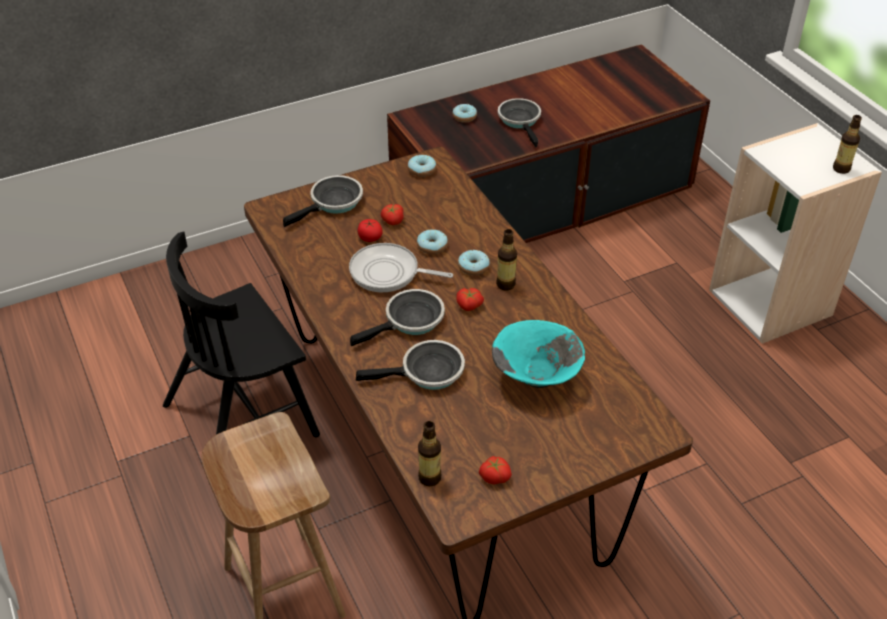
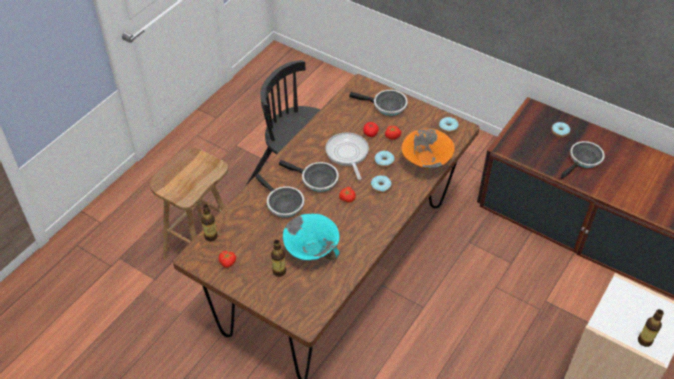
camera: 60 degrees right, 5 degrees up
(464, 212) = (425, 162): none -> orange bowl
(505, 284) = (377, 207): bottle -> bottle (279, 271)

